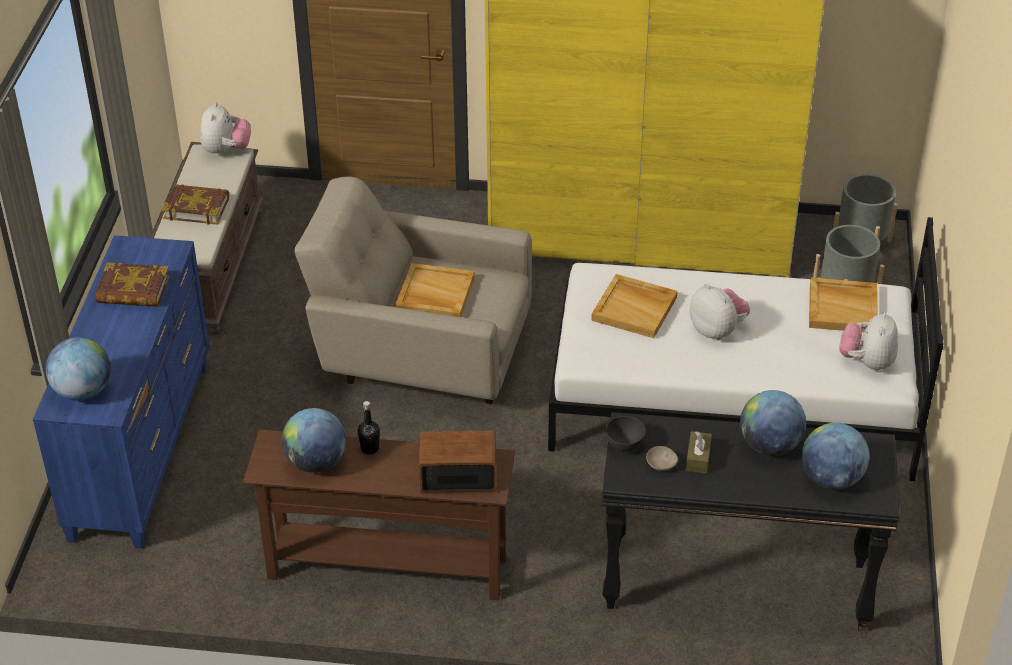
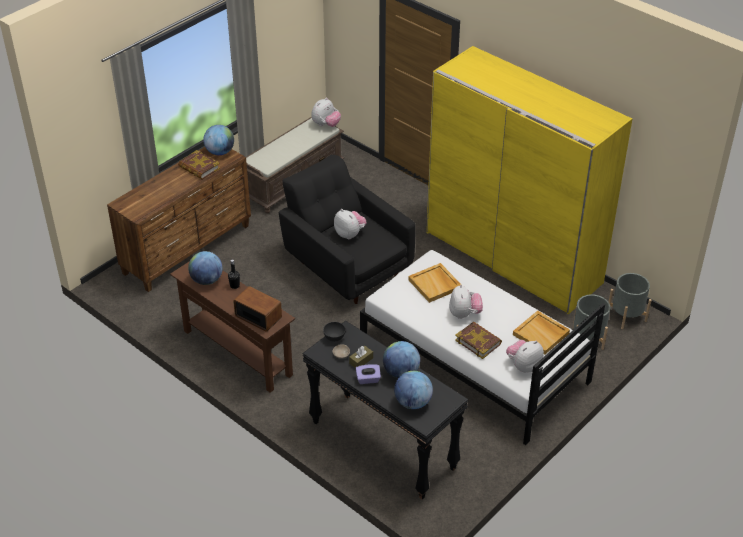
camera: 35 degrees right, 0 degrees up
(83, 391) = (136, 202): globe -> globe (220, 152)
(142, 449) = (188, 249): blue dresser -> brown dresser
(197, 208) = (286, 146): book -> book (478, 342)
(421, 357) = (346, 266): beige armchair -> black armchair
(434, 295) = (350, 234): beige tray -> plush toy
(737, 479) = (368, 379): none -> purple tissue box

